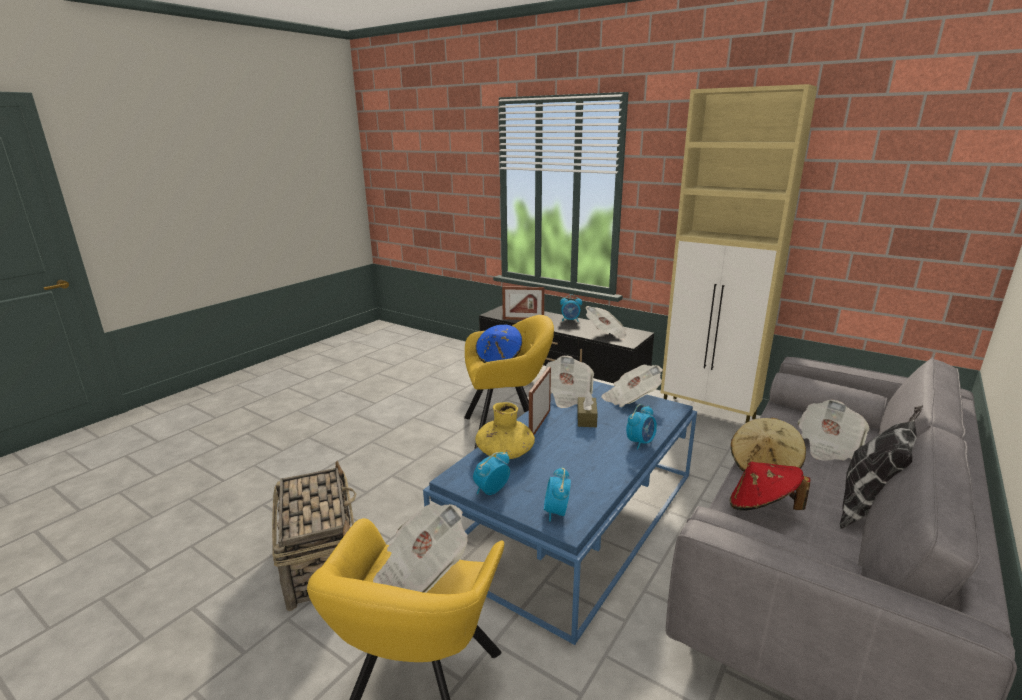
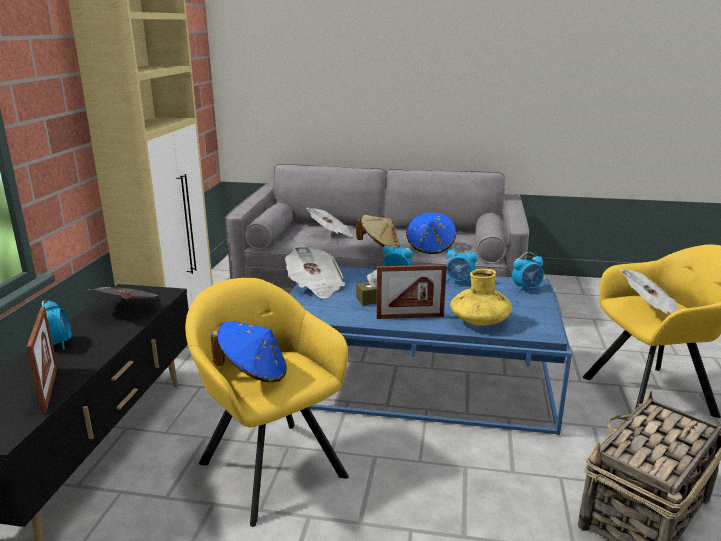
camera: 115 degrees left, 0 degrees up
(491, 491) = (538, 314): alarm clock -> alarm clock (459, 282)
(567, 395) = (332, 315): newspaper -> none
(762, 508) = (430, 247): red hat -> blue hat
(869, 508) = (397, 229): pillow -> none

